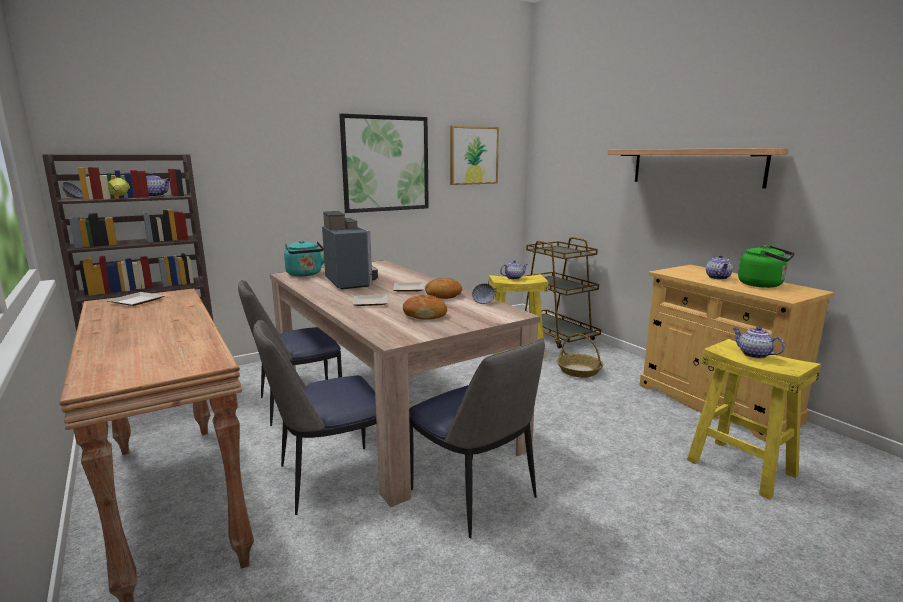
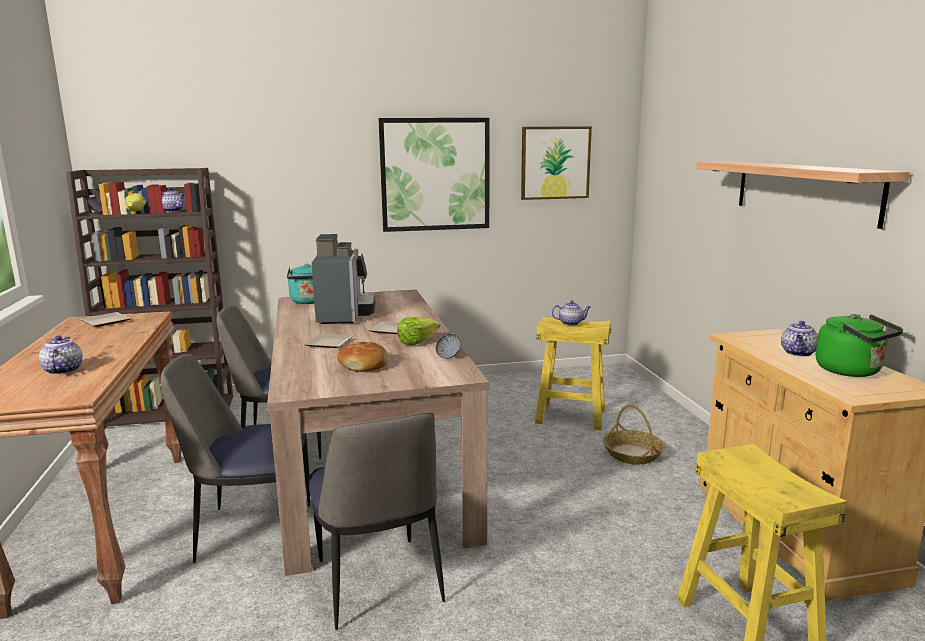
camera: 20 degrees right, 0 degrees up
(443, 295) = (417, 342): bread -> lettuce
(556, 335) = (642, 402): brown cart -> none
(753, 354) = (761, 471): teapot -> teapot (63, 370)

